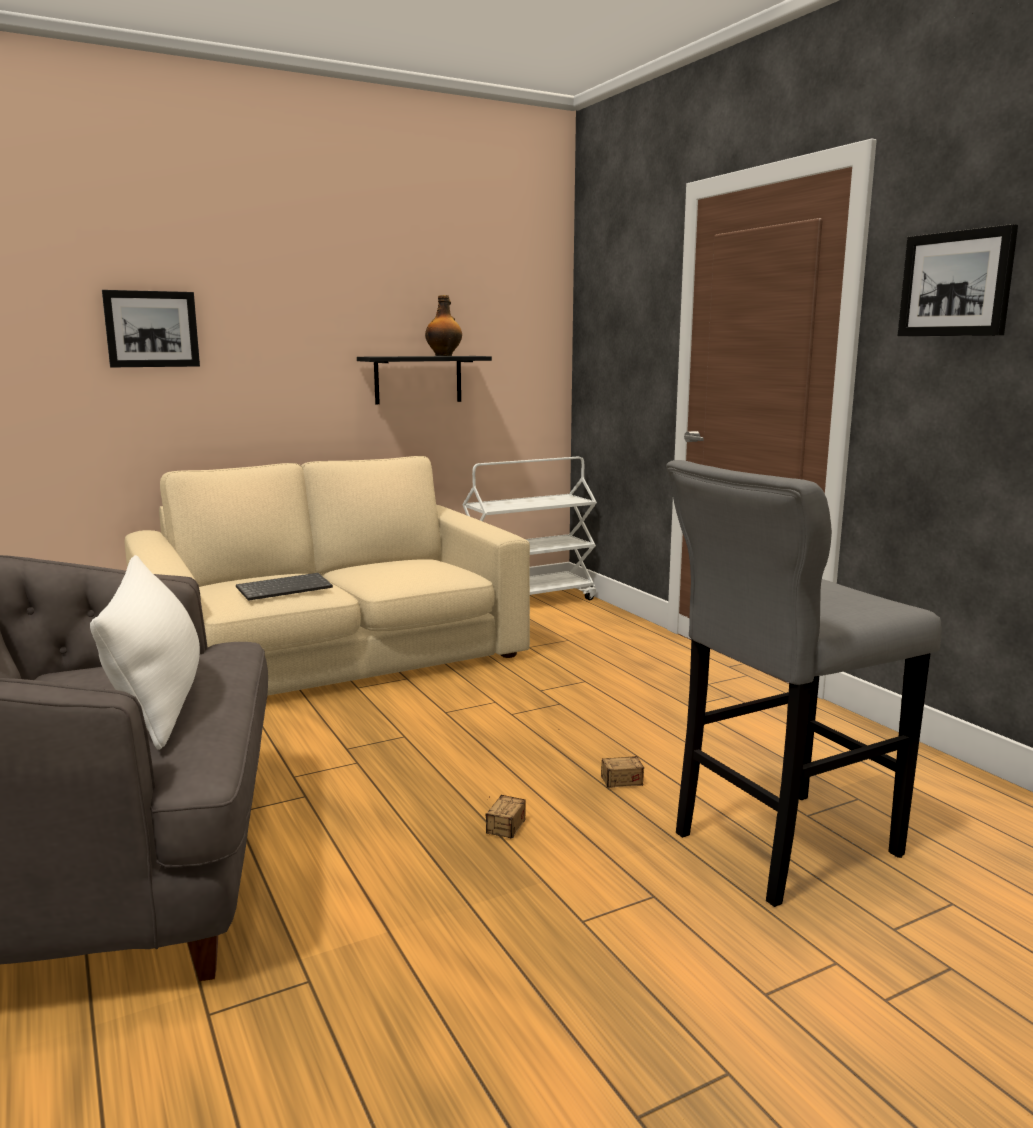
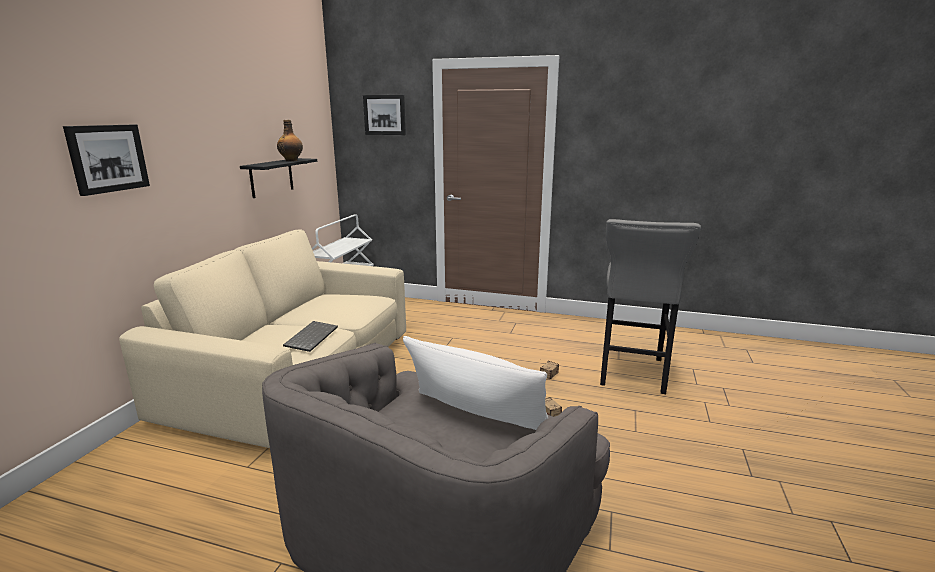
camera: 45 degrees left, 5 degrees up
(956, 284) = (606, 125): picture -> picture (385, 115)

